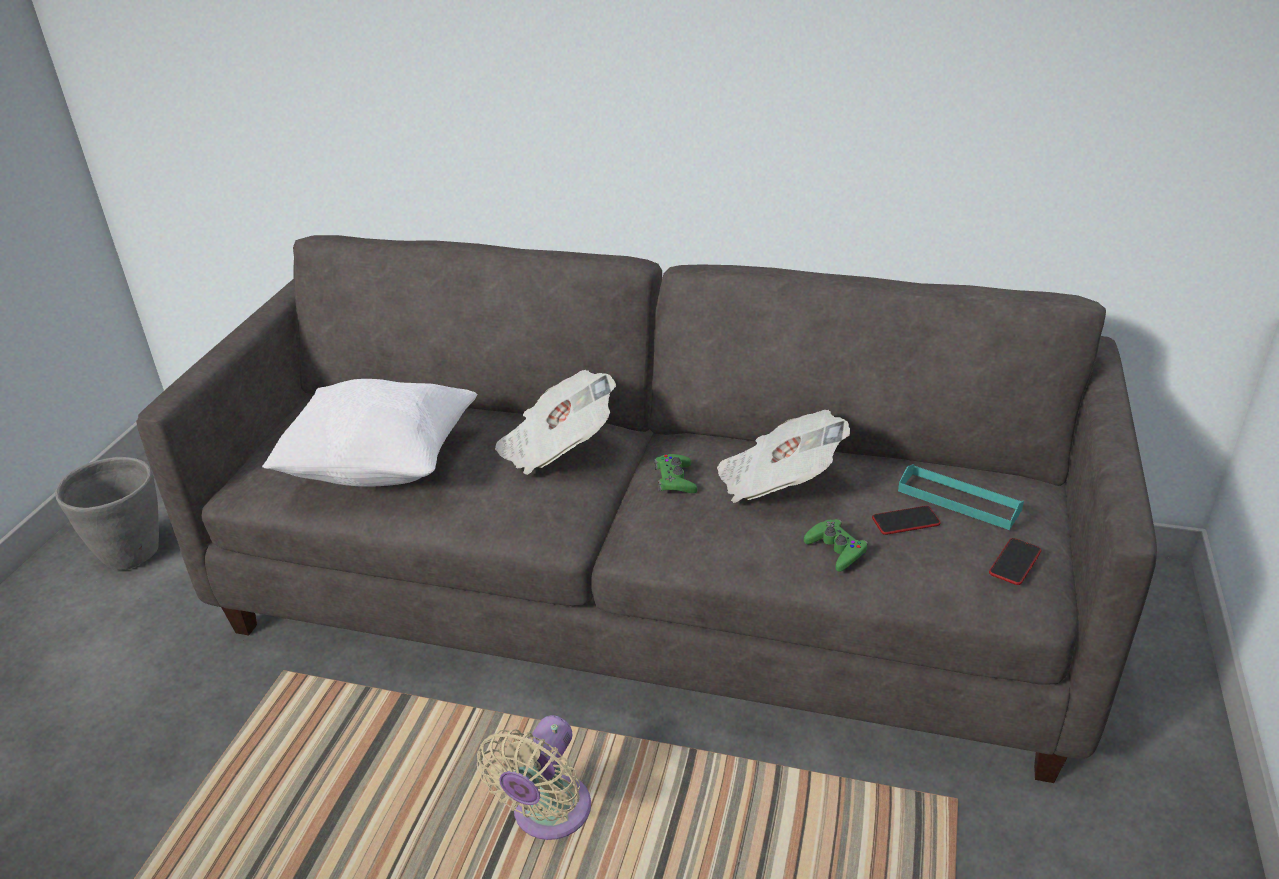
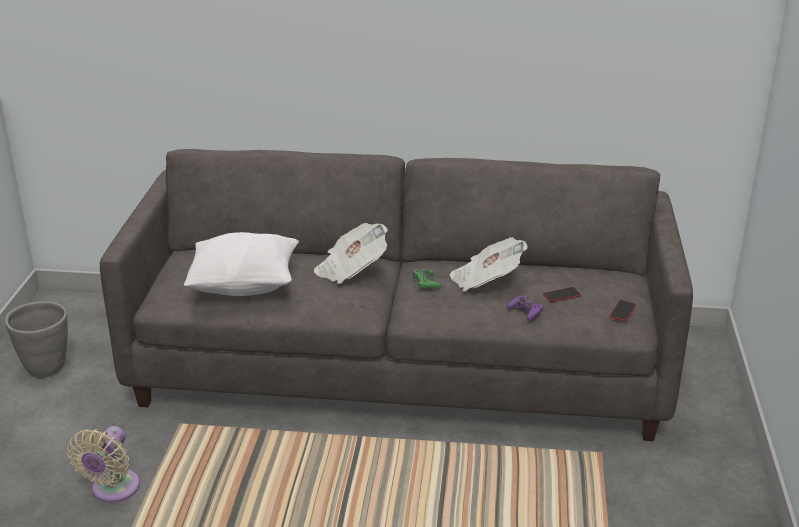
camera: 10 degrees left, 5 degrees down
(547, 815) = (369, 480): beige fan -> beige fan (113, 490)
(836, 549) = (525, 311): green game controller -> purple game controller
(959, 500) = (589, 284): turquoise tray -> none

